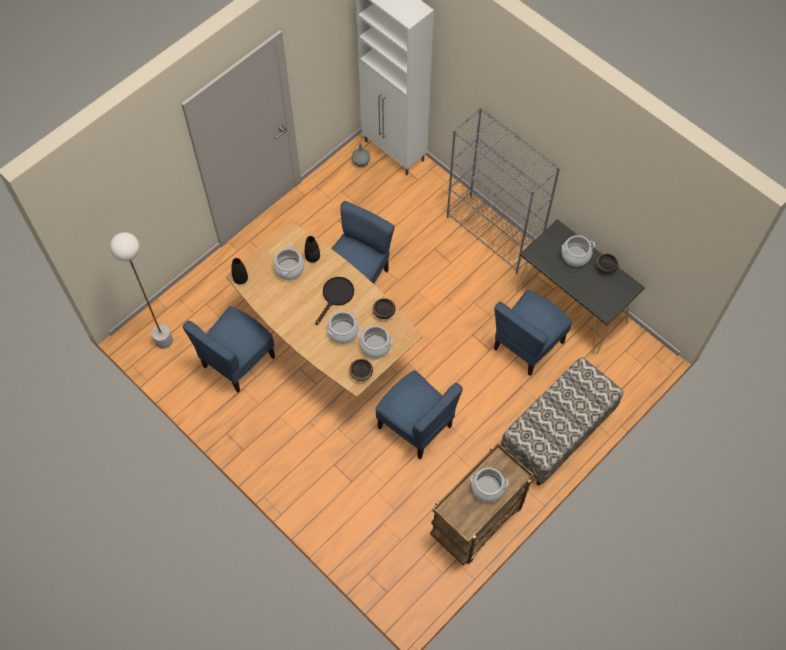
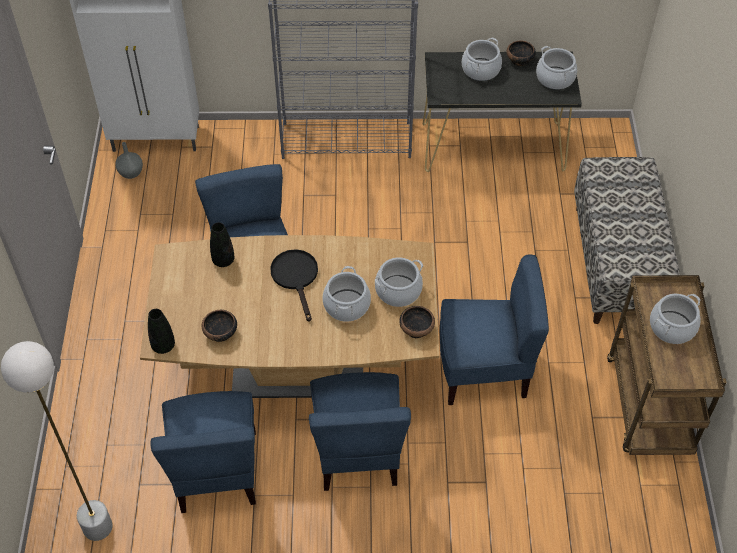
camera: 45 degrees left, 10 degrees down
(289, 269) = (209, 292): cooking pot -> cooking pot (555, 78)
(384, 312) = (367, 253): bowl -> bowl (220, 333)
(527, 345) = (496, 210): blue chair -> blue chair (357, 452)

